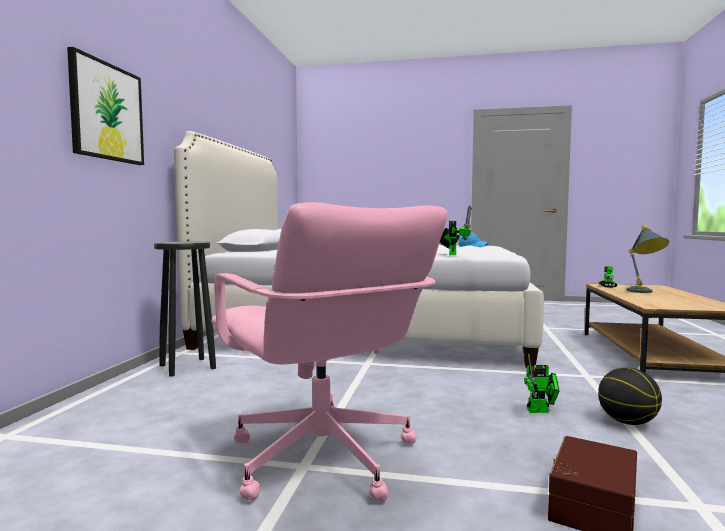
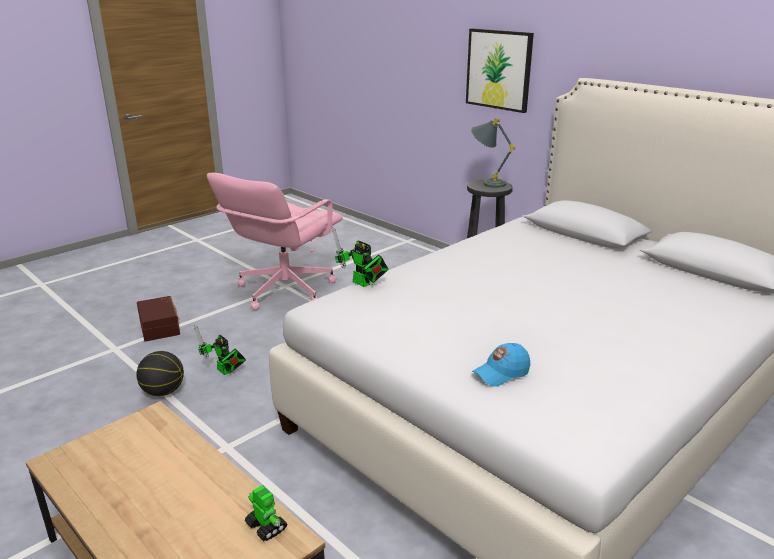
camera: 125 degrees right, 20 degrees up
(322, 459) = (284, 290): pink office chair -> pink office chair turned 60 degrees counterclockwise
(541, 411) = (225, 371): toy robot -> toy robot turned 75 degrees counterclockwise
(644, 292) = (185, 507): grey table lamp -> grey table lamp (486, 183)

